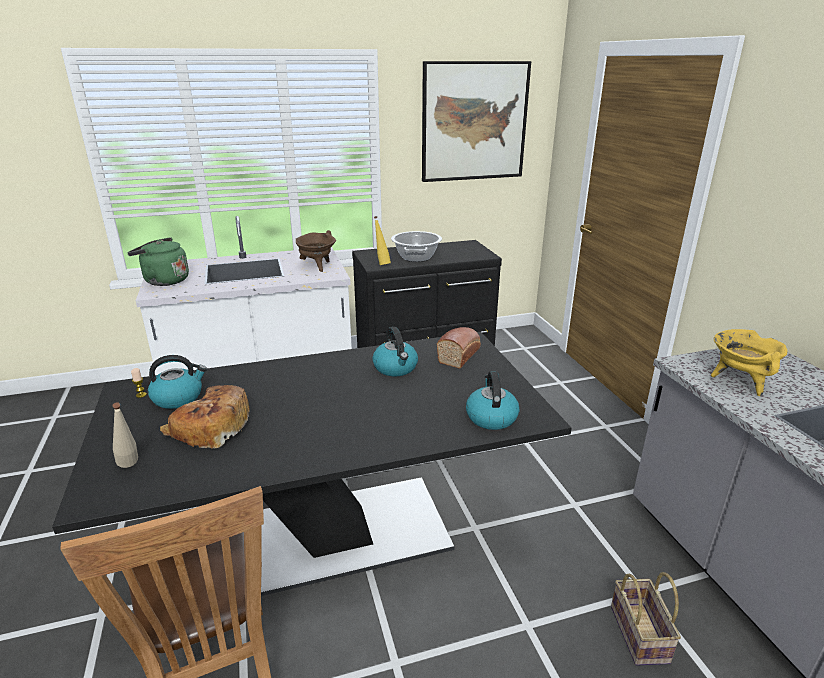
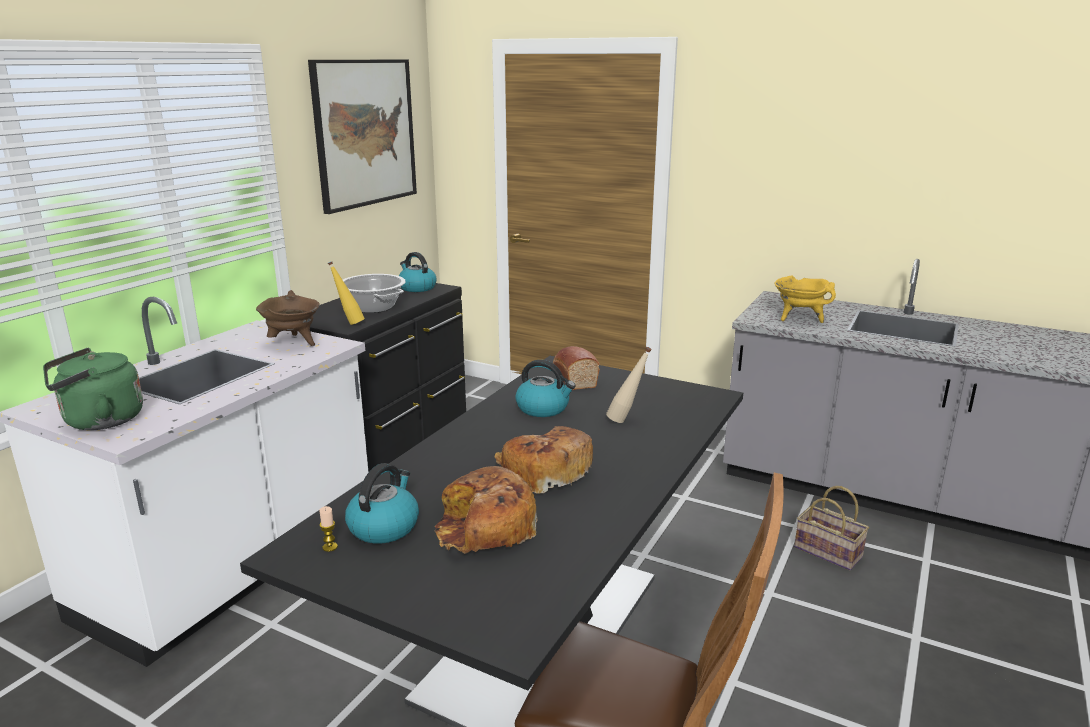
camera: 45 degrees left, 5 degrees down
(131, 468) = (488, 597): beige bottle -> beige bottle (626, 421)
(308, 411) = (545, 471): none -> bread
(491, 417) = (686, 409): kettle -> kettle (417, 288)

